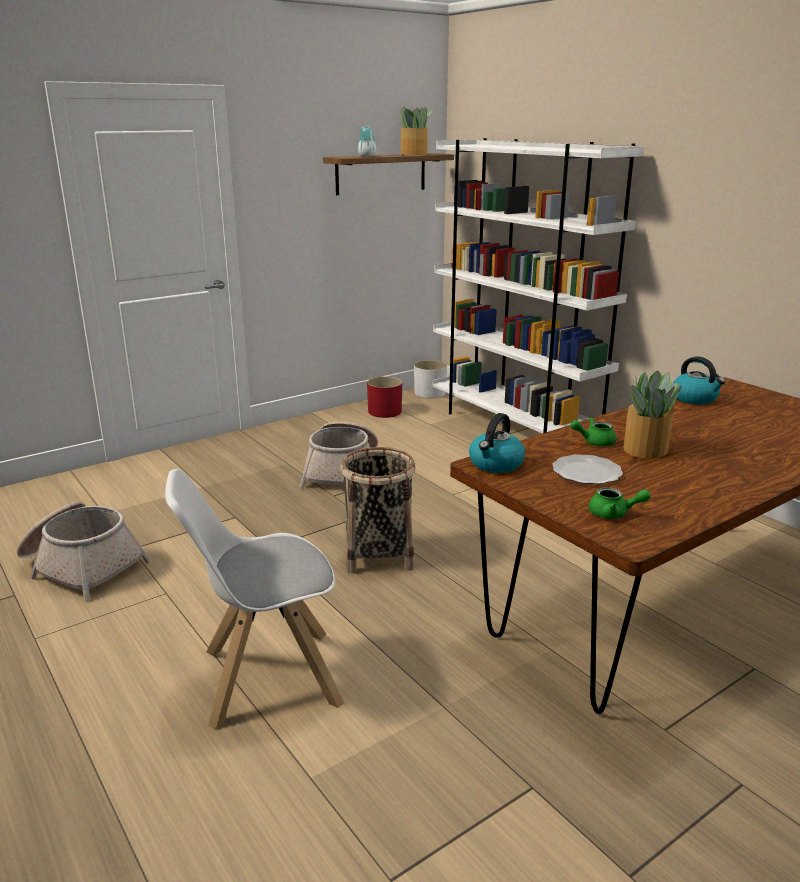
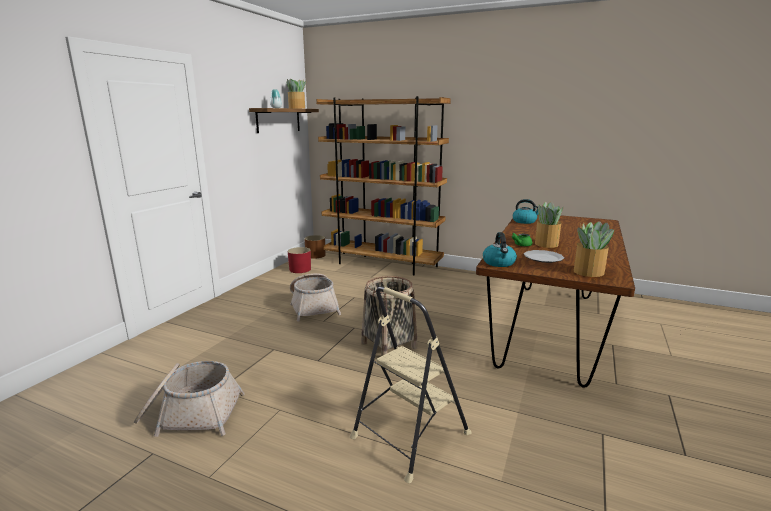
camera: 30 degrees left, 5 degrees down
(266, 678) = (408, 436): chair -> beige step ladder
(430, 393) = (315, 255): white planter -> brown planter
(514, 427) = (382, 264): white bookcase -> brown bookcase
(614, 514) = (588, 272): green teapot -> potted plant

